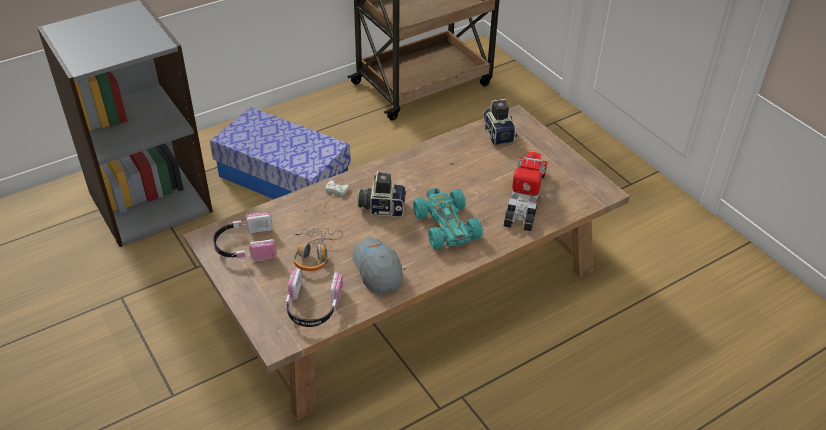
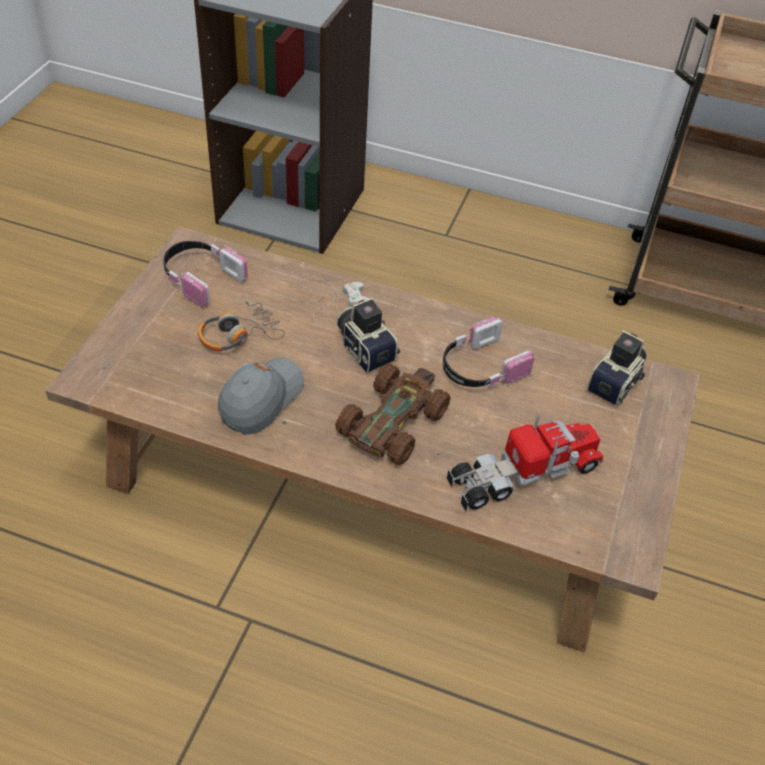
camera: 50 degrees right, 5 degrees up
(284, 178) = (425, 274): storage box -> none
(313, 307) = (156, 378): headphones -> headphones (480, 368)
(445, 225) = (393, 421): turquoise toy car -> brown toy car

